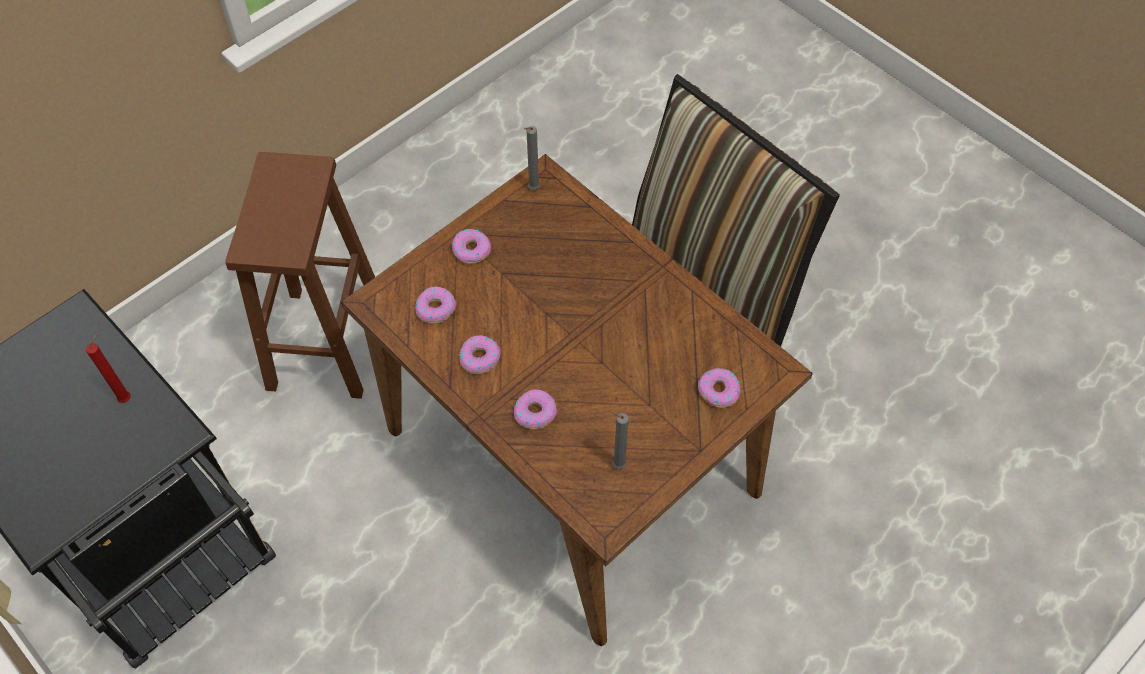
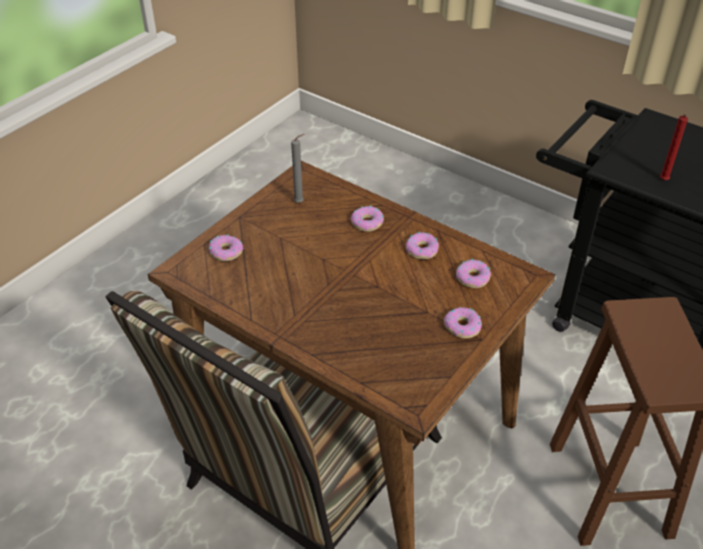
camera: 170 degrees right, 15 degrees down
(532, 189) = (424, 391): grey candle -> none

